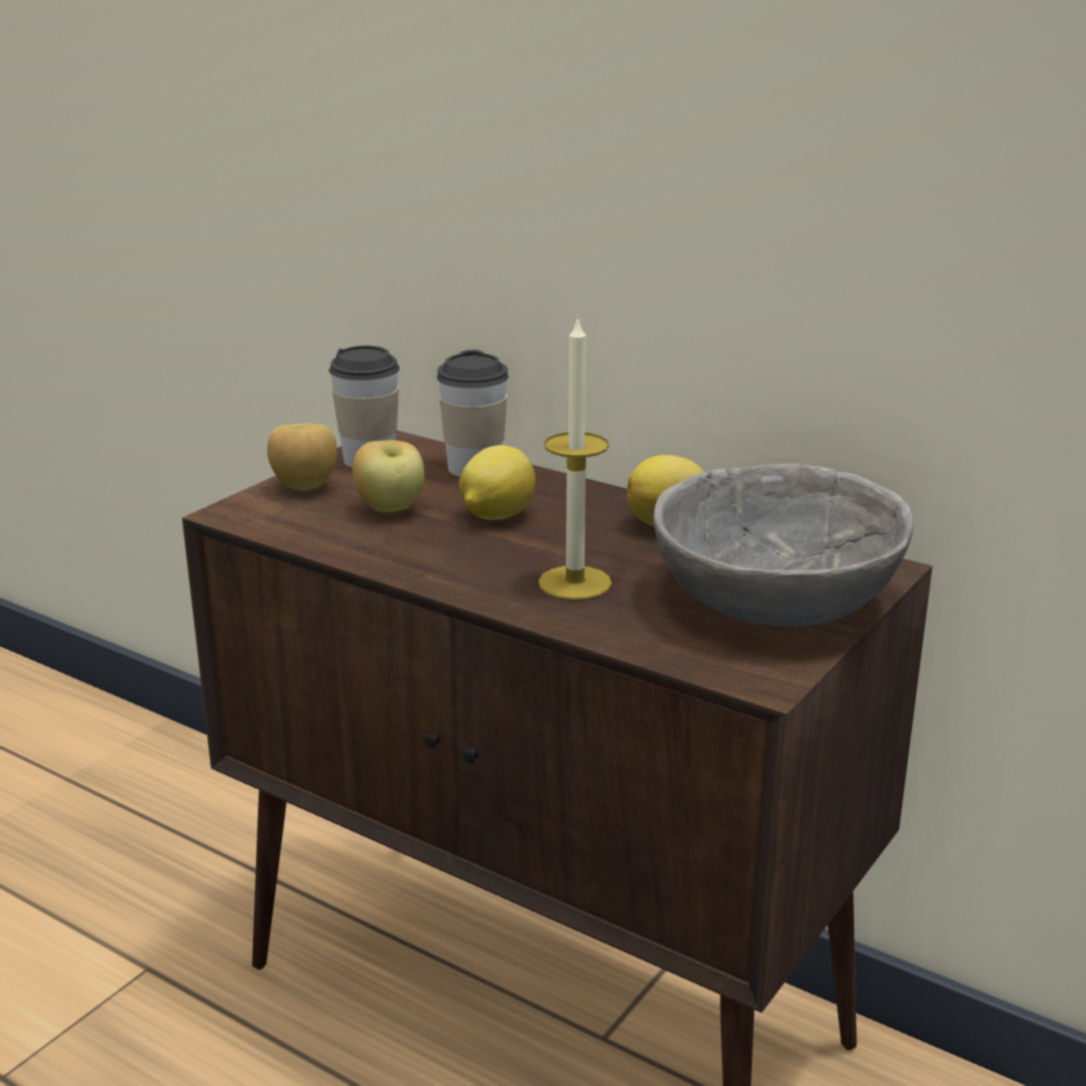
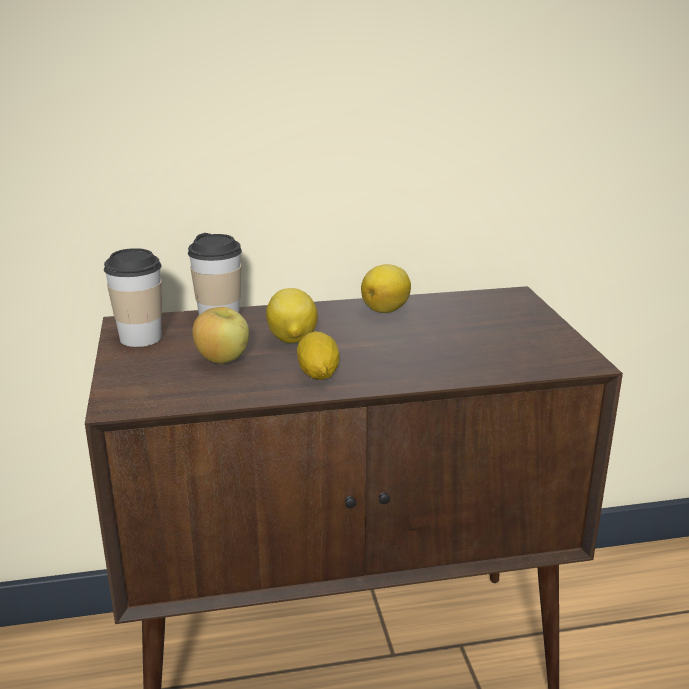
camera: 45 degrees left, 0 degrees up
(305, 487) = (135, 369): apple -> none
(446, 559) = (318, 373): none -> lemon
(575, 583) = (410, 356): candle -> none
(778, 599) = (509, 325): grey bowl -> none

